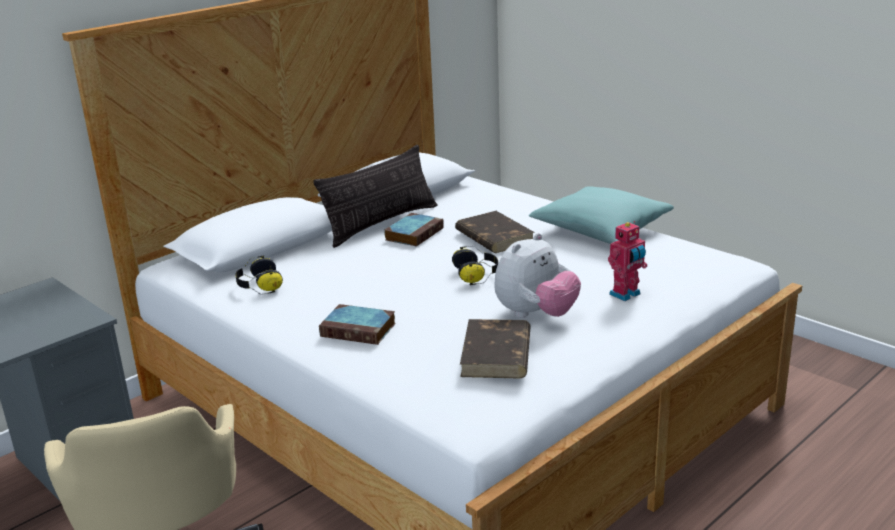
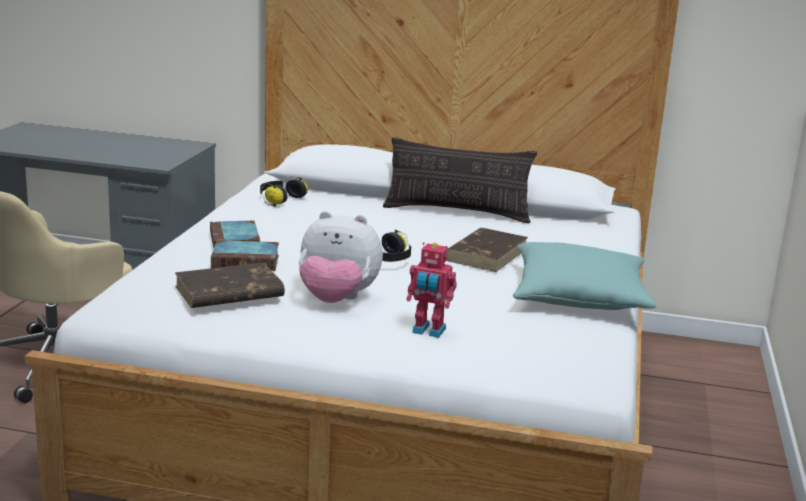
camera: 55 degrees right, 5 degrees down
(414, 233) = (451, 226): book -> book (247, 261)

